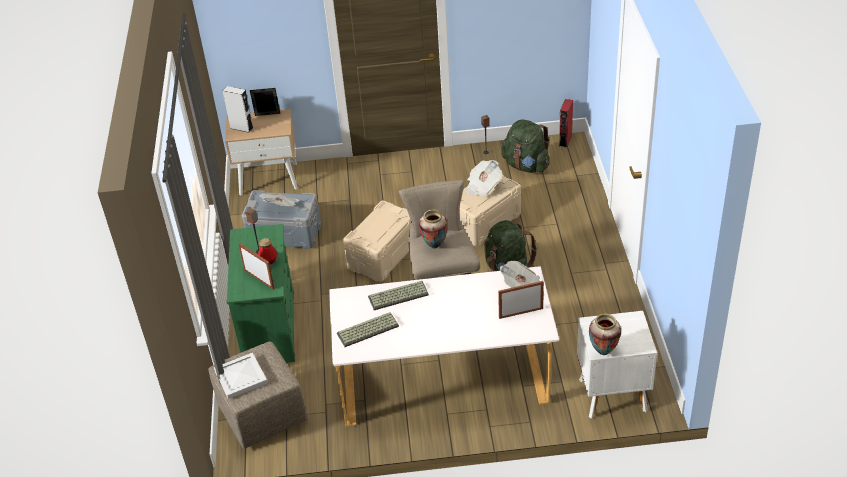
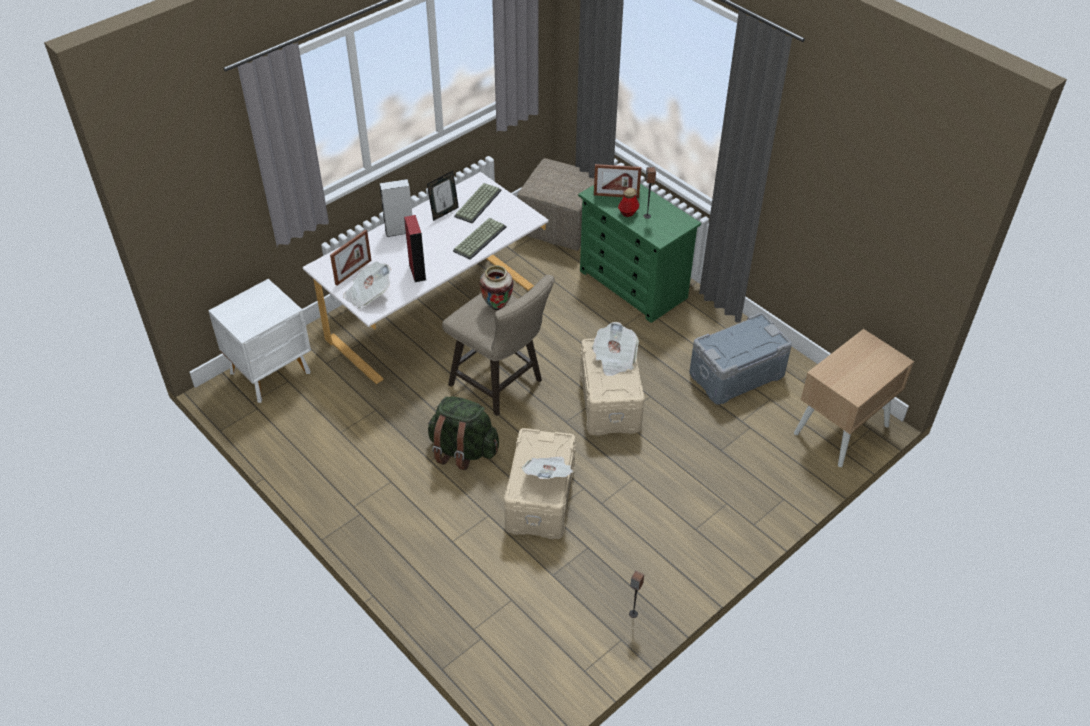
camera: 140 degrees right, 5 degrees up
(240, 378) = (565, 173): white tray -> none
(241, 128) = (871, 352): grey speaker -> grey speaker (399, 231)
(267, 116) = (868, 383): picture frame -> picture frame (444, 213)
(281, 207) = (737, 341): newspaper -> newspaper (614, 359)
(526, 166) = (560, 618): green backpack -> none
(565, 140) = (543, 701): red speaker -> red speaker (417, 271)
(603, 351) = (260, 289): vase -> none

